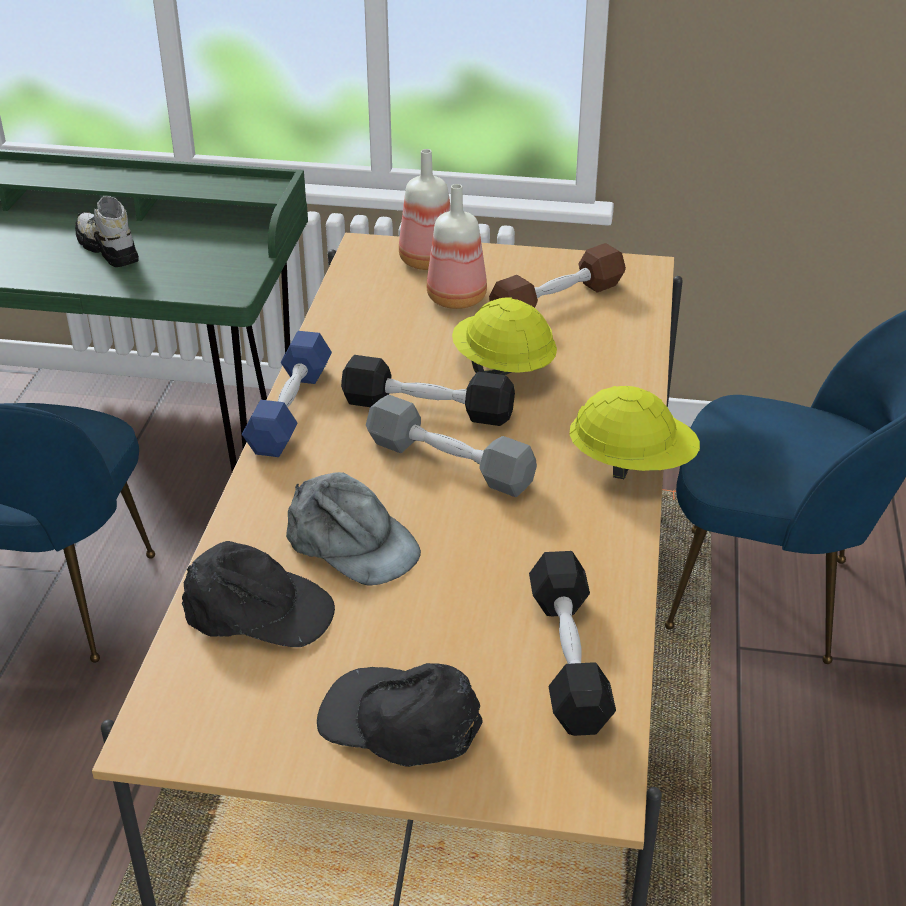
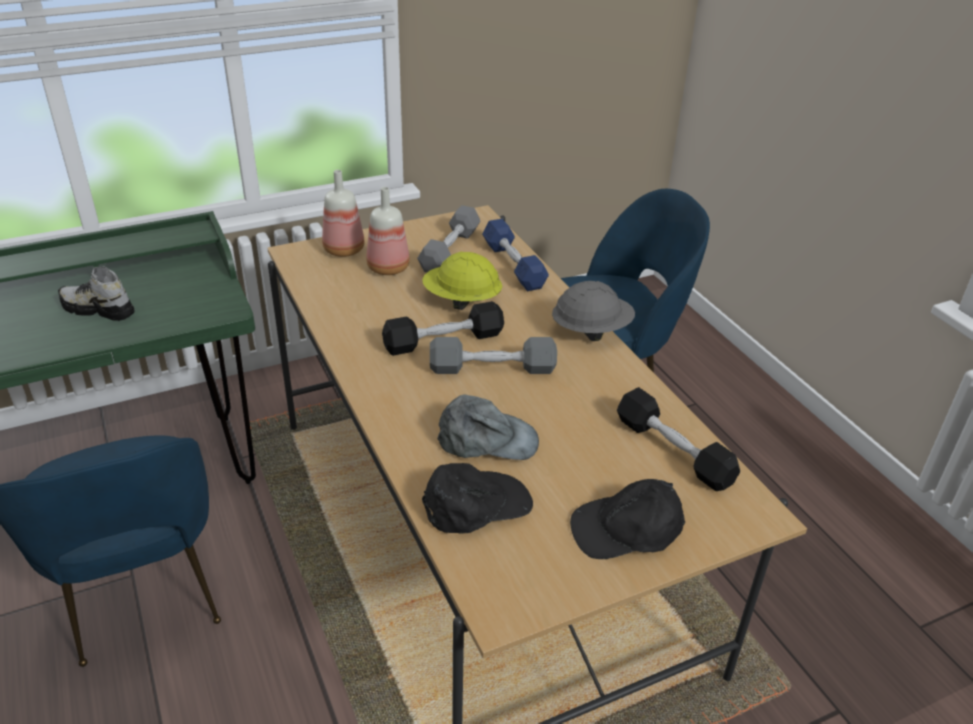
camera: 35 degrees left, 0 degrees up
(290, 409) = (357, 372): blue dumbbell -> blue dumbbell (513, 265)
(557, 301) = (450, 250): brown dumbbell -> grey dumbbell
(631, 464) = (591, 331): yellow hard hat -> grey hard hat

